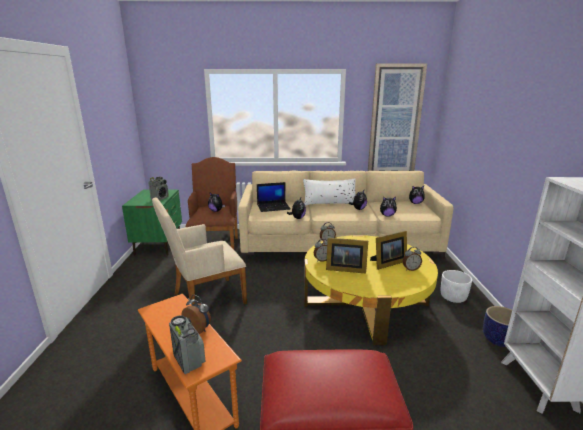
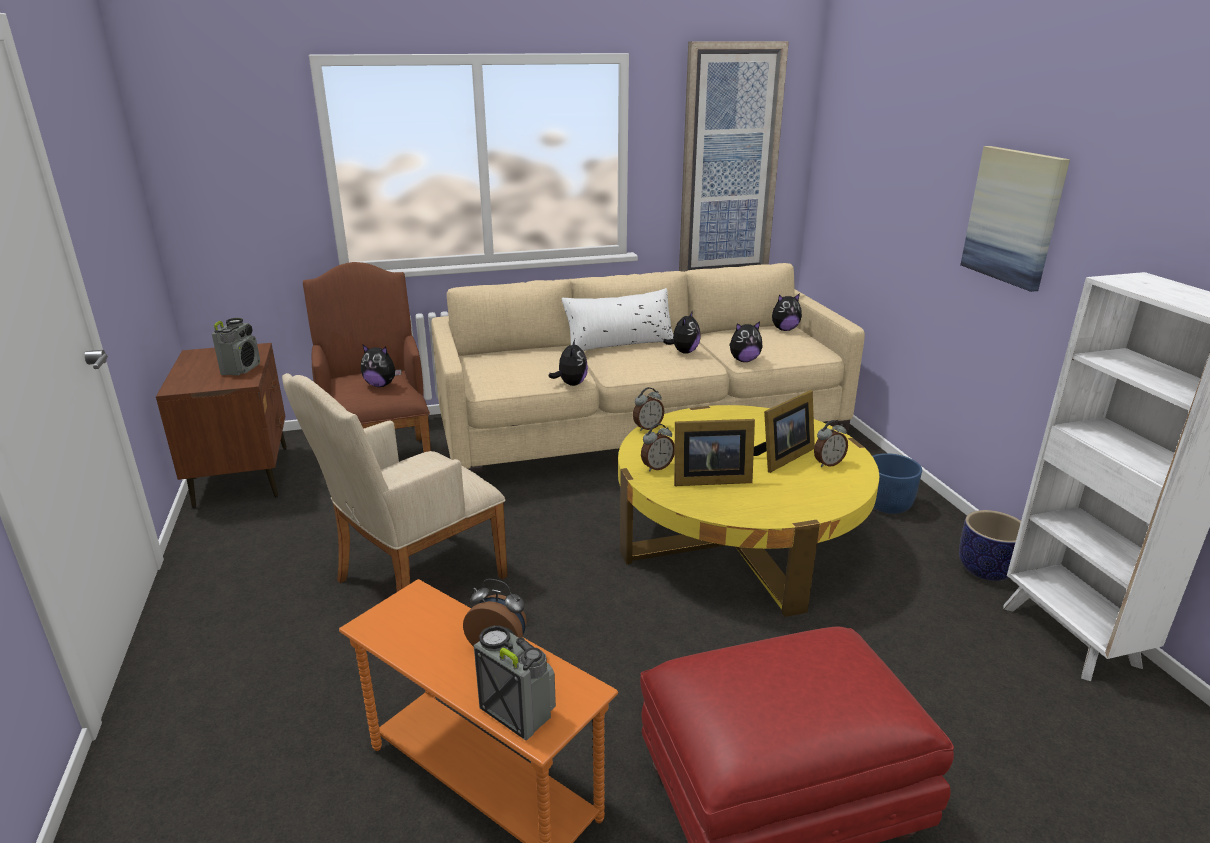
camera: 15 degrees left, 5 degrees up
(159, 245) = (243, 475): green nightstand -> brown nightstand
(273, 207) = (509, 364): laptop -> none
(453, 297) = (887, 504): white planter -> blue planter
(525, 147) = (1014, 216): none -> picture

